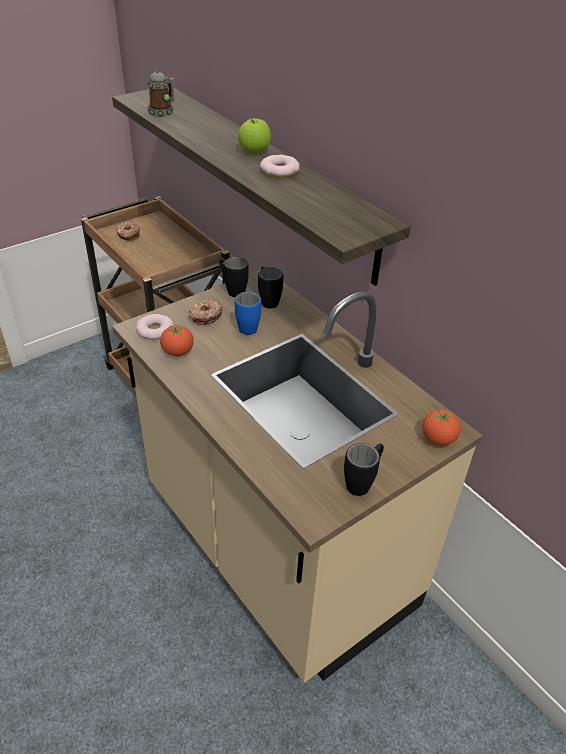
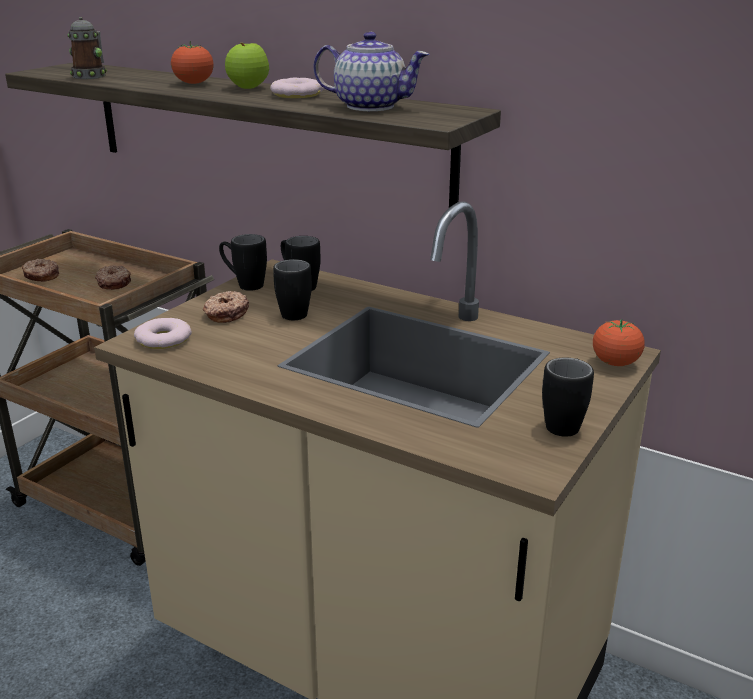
camera: 20 degrees left, 15 degrees down
(170, 253) = (115, 283): none -> donut
(178, 352) = (213, 353): tomato -> tomato (194, 83)
(249, 325) = (292, 311): blue mug -> black mug
(317, 200) = (369, 106): none -> teapot

